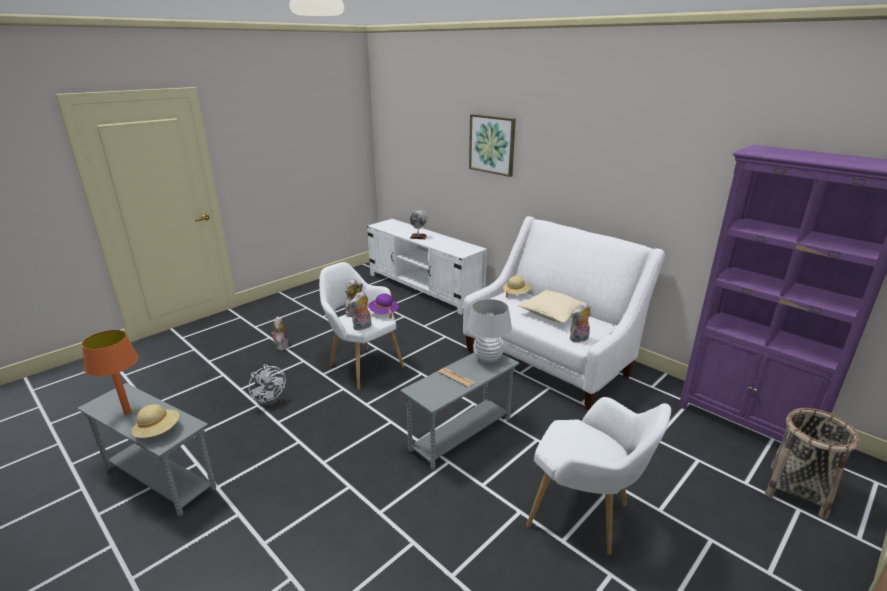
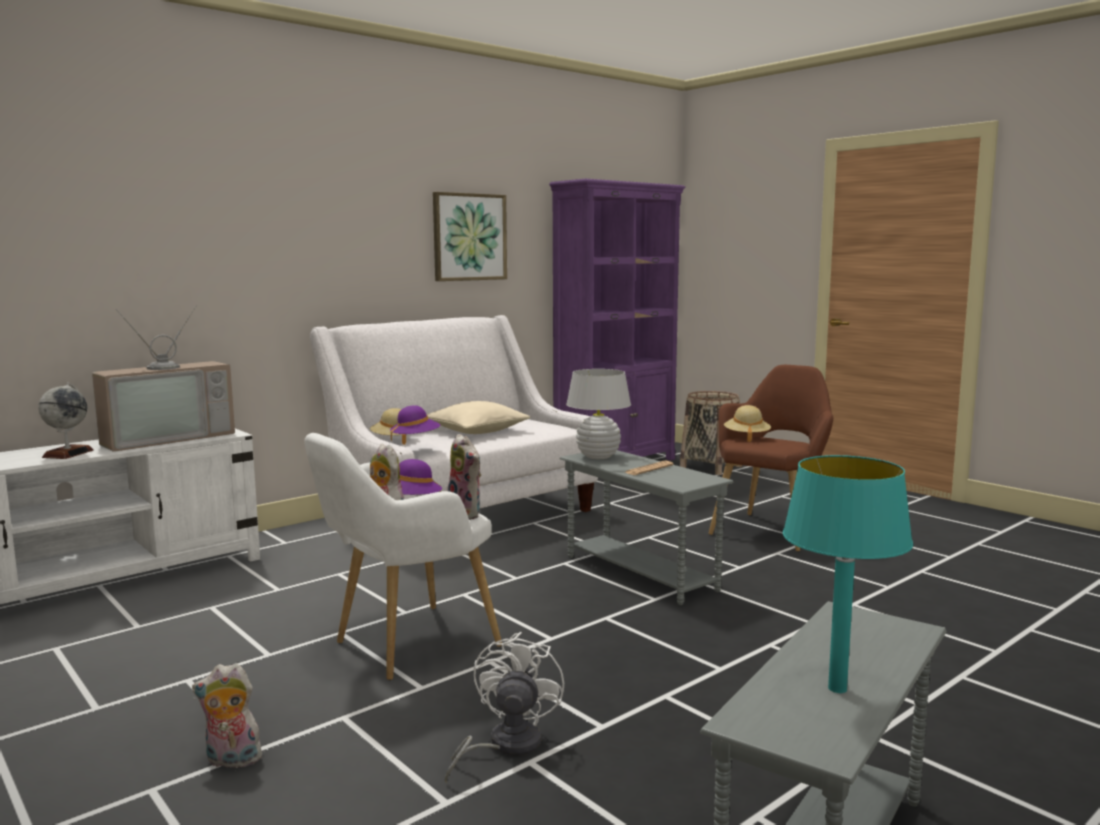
camera: 85 degrees left, 15 degrees down
(127, 413) = (838, 688): orange table lamp -> turquoise table lamp
(158, 431) = (882, 638): beige hat -> beige hat (746, 437)
(271, 398) = (505, 746): white fan -> white fan turned 45 degrees counterclockwise
(450, 245) = (167, 438): none -> television
(490, 296) = (415, 439): none -> purple hat
(492, 144) = (200, 216): picture -> picture (469, 237)
(579, 339) = (552, 428): plush toy -> none
(585, 516) = (771, 529): white armchair -> brown armchair

